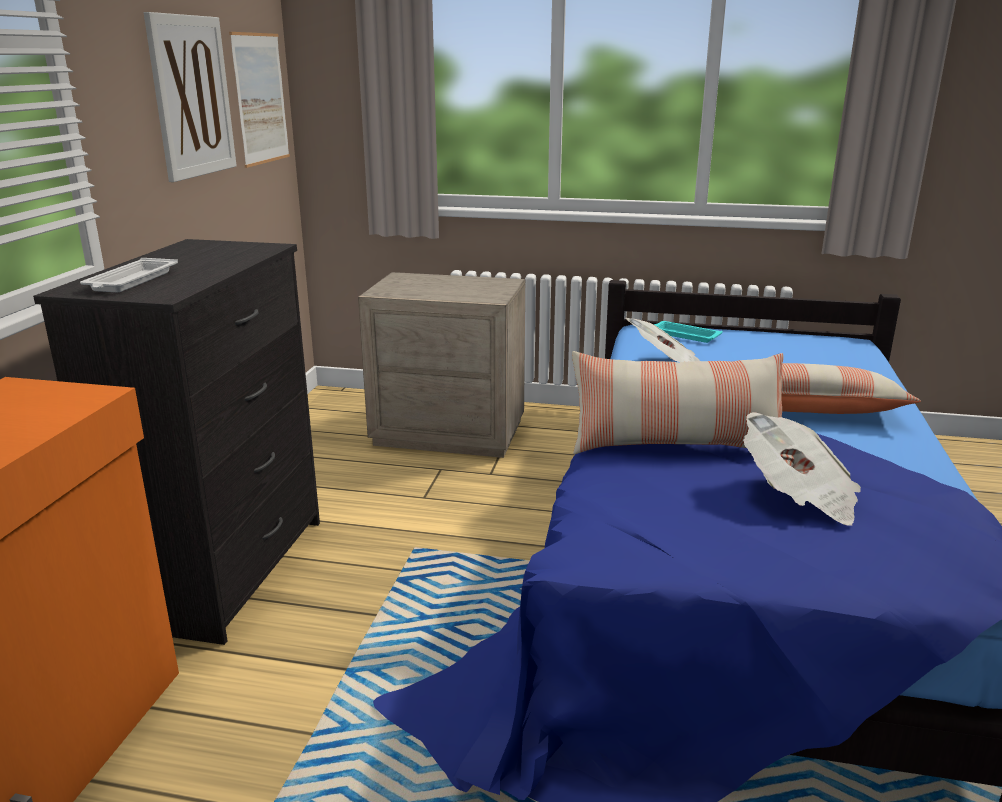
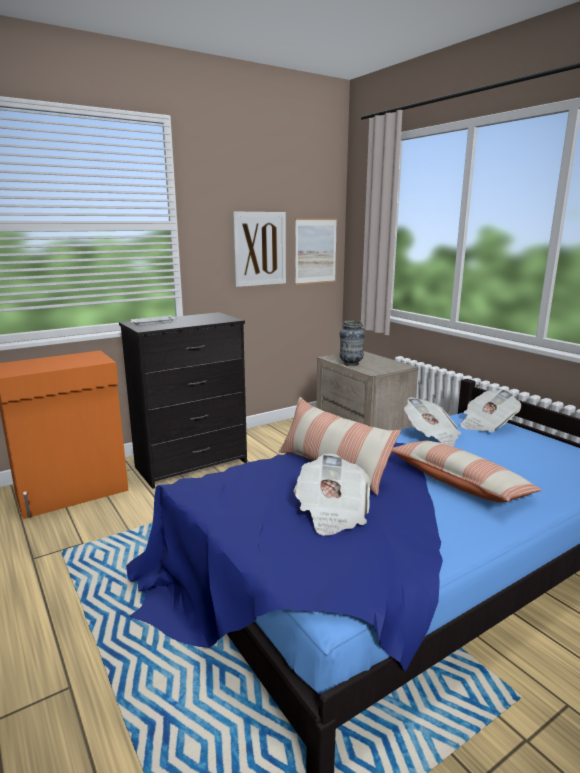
camera: 45 degrees right, 5 degrees down
(433, 295) = (351, 364): none -> vase
(684, 335) = (486, 425): turquoise tray -> newspaper

